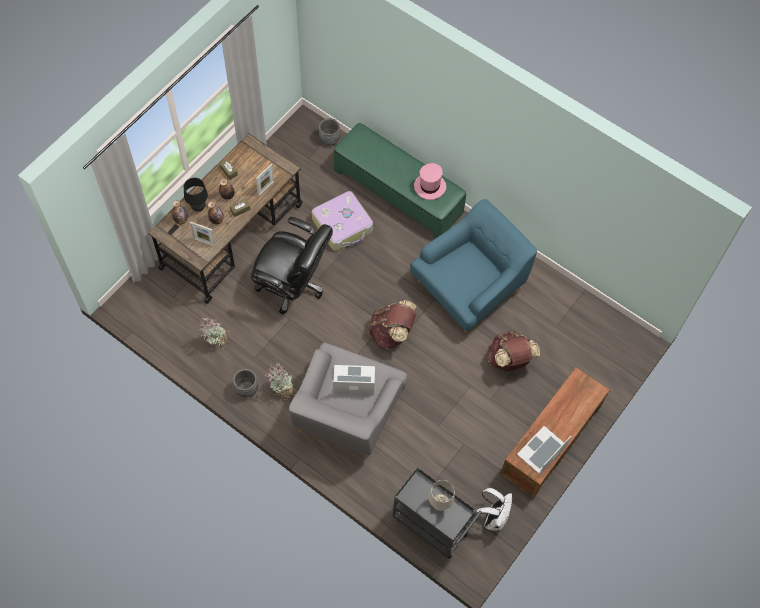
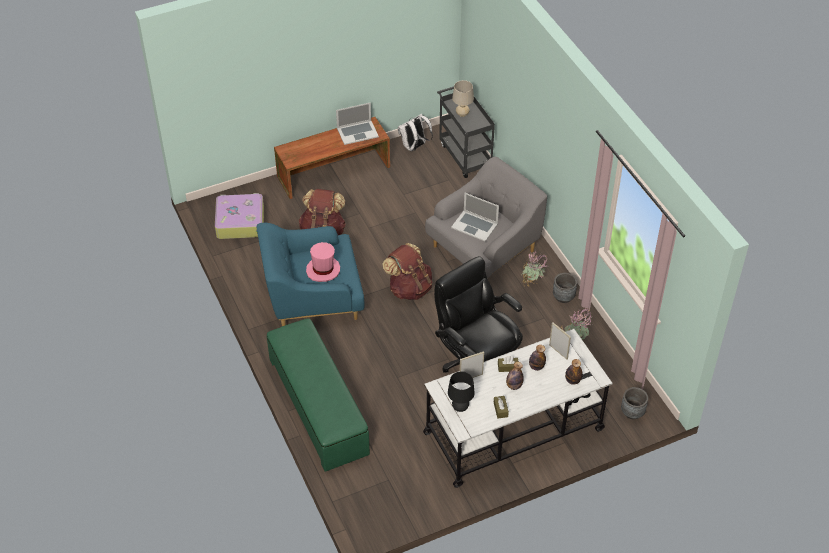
camera: 150 degrees left, 15 degrees down
(198, 207) = (549, 386): black table lamp -> black table lamp (460, 408)
(231, 236) = (514, 431): brown desk -> white desk
(329, 139) = (353, 491): grey planter -> grey planter (632, 412)
(343, 225) = (395, 395): suitcase -> suitcase (240, 222)
(429, 187) = (298, 348): pink hat -> pink hat (323, 270)

